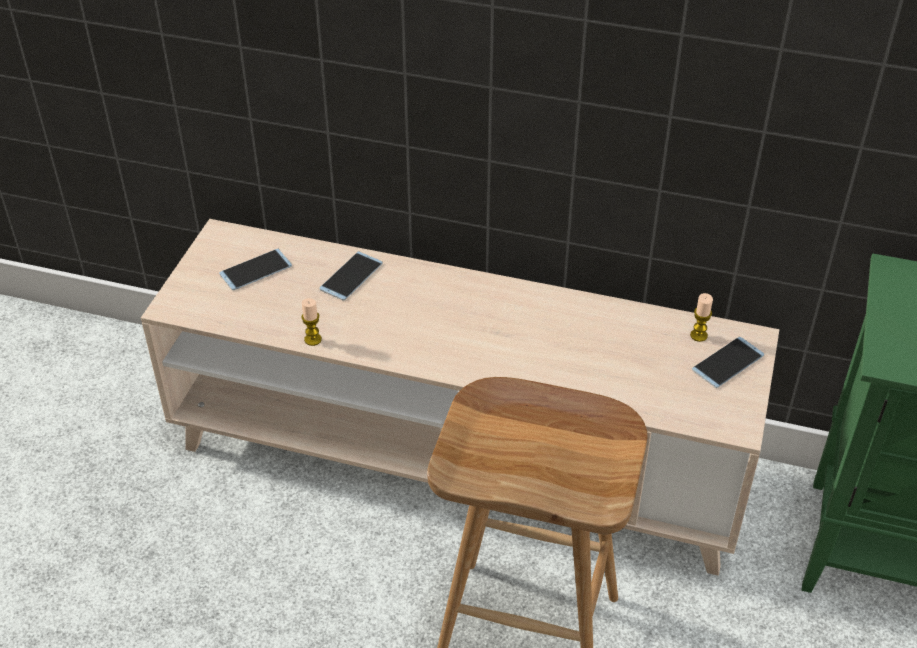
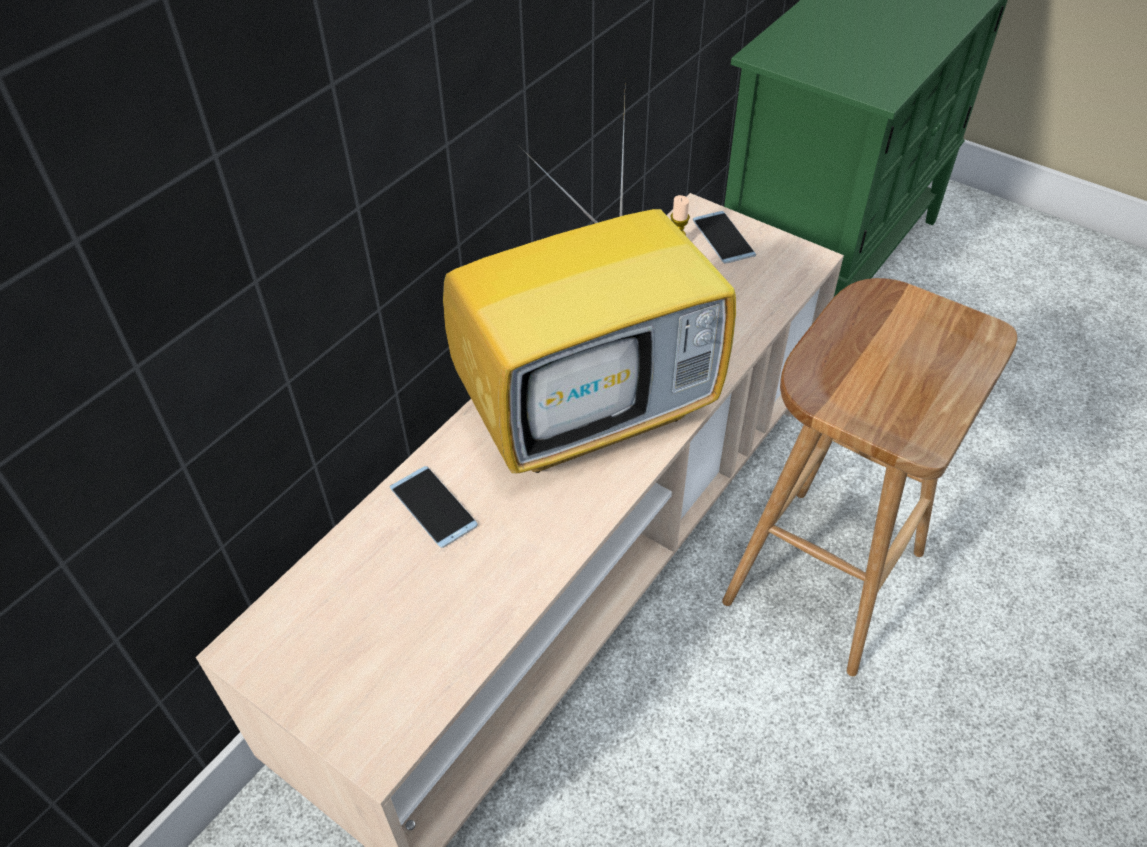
camera: 70 degrees left, 5 degrees up
(255, 270) = (357, 617): phone -> none
(313, 339) = (537, 577): candle -> none
(475, 328) = (591, 409): none -> television

